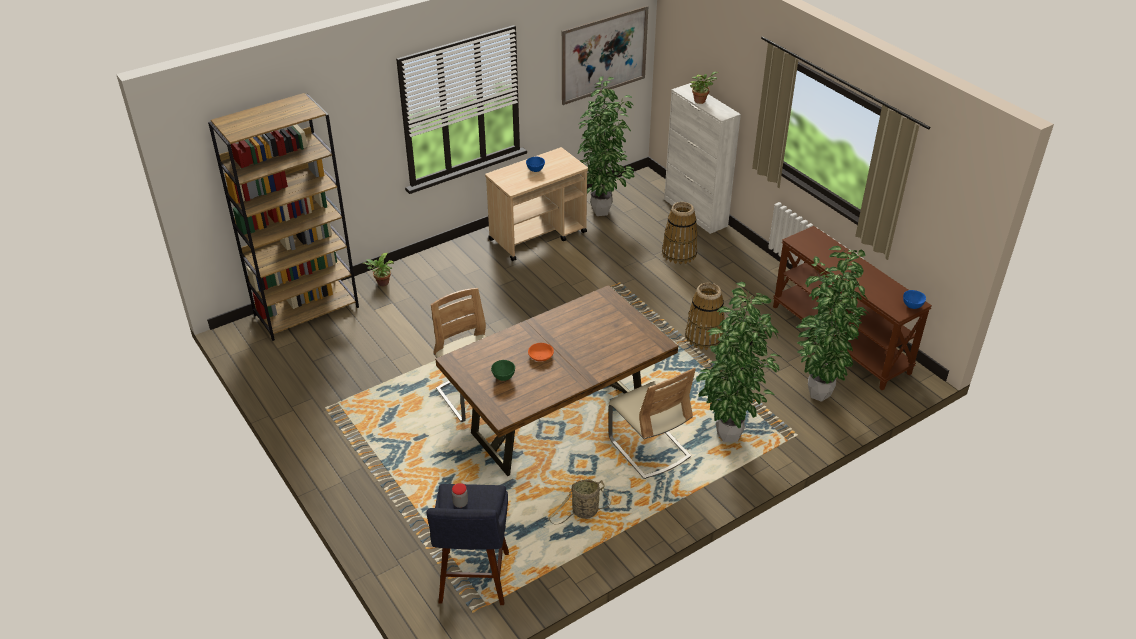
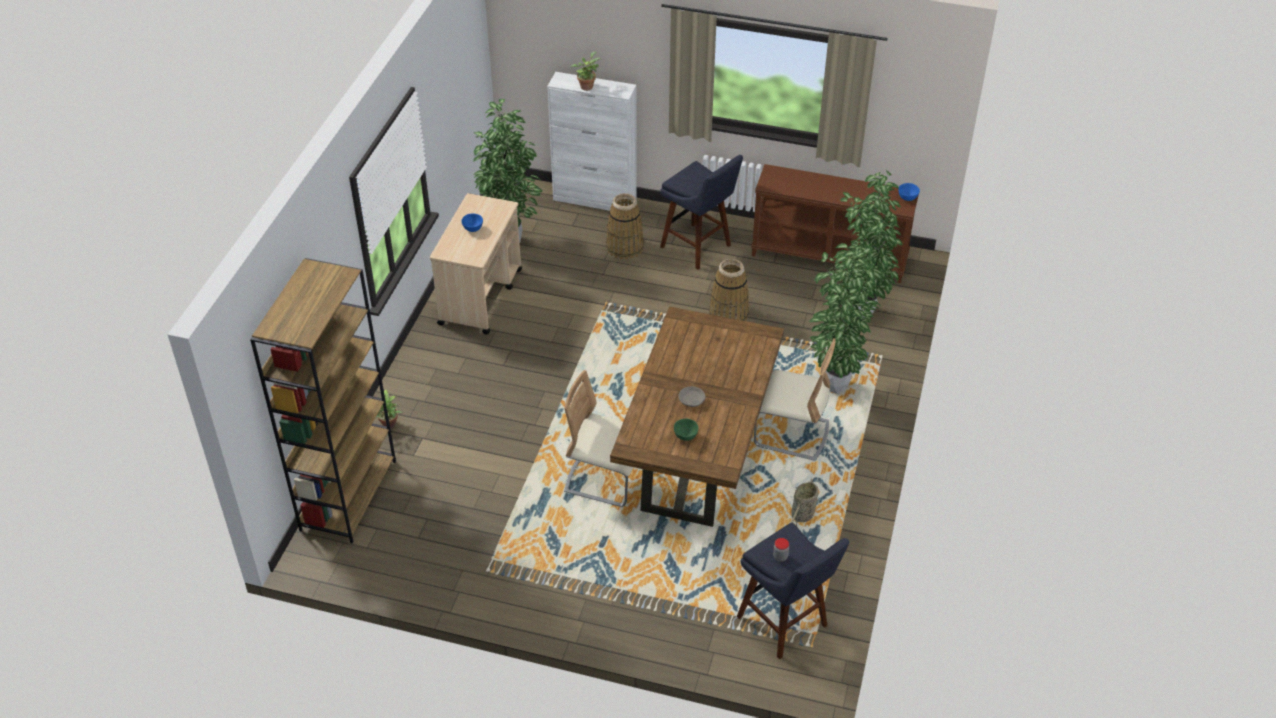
camera: 40 degrees left, 5 degrees up
(540, 356) = (691, 400): orange bowl -> grey bowl
(604, 55) = (464, 77): picture -> none
(736, 281) = (699, 248): none -> blue stool

